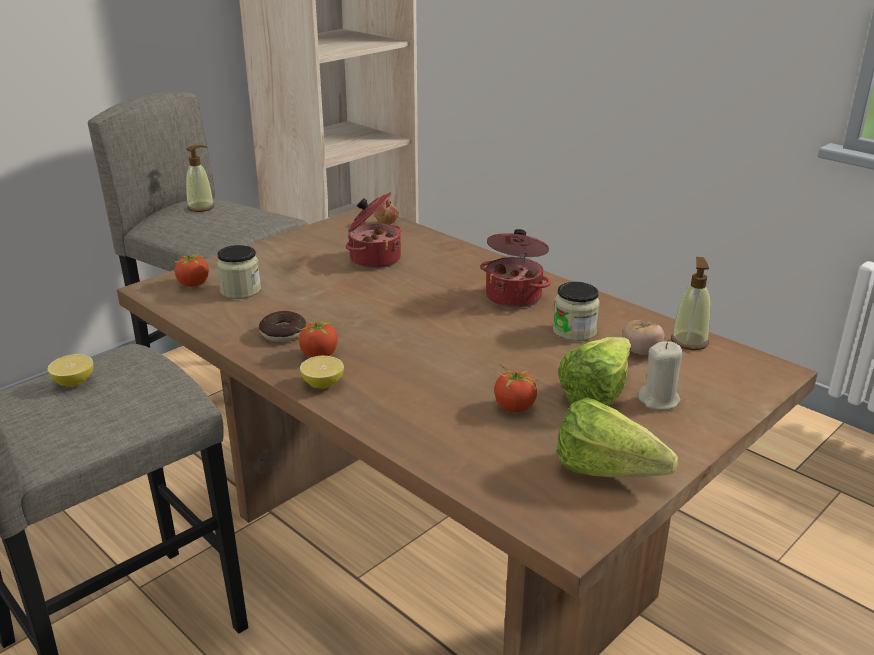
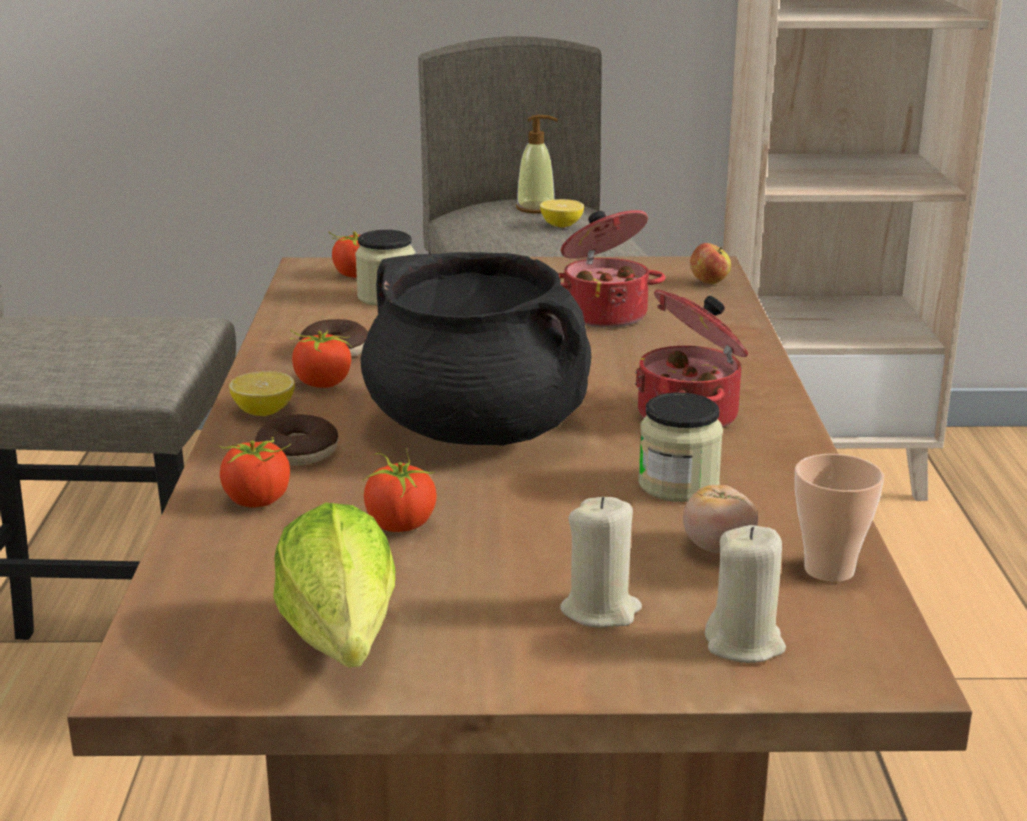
camera: 45 degrees right, 5 degrees down
(74, 382) = (89, 324): lemon -> lemon (561, 225)
(391, 397) = (297, 453): none -> donut
(428, 430) = (258, 501): none -> tomato
(446, 344) = (479, 430): none -> black cooking pot
(602, 391) = (547, 563): lettuce -> none
(689, 341) = (829, 570): soap dispenser -> cup
(723, 386) = (744, 644): none -> beige candle

